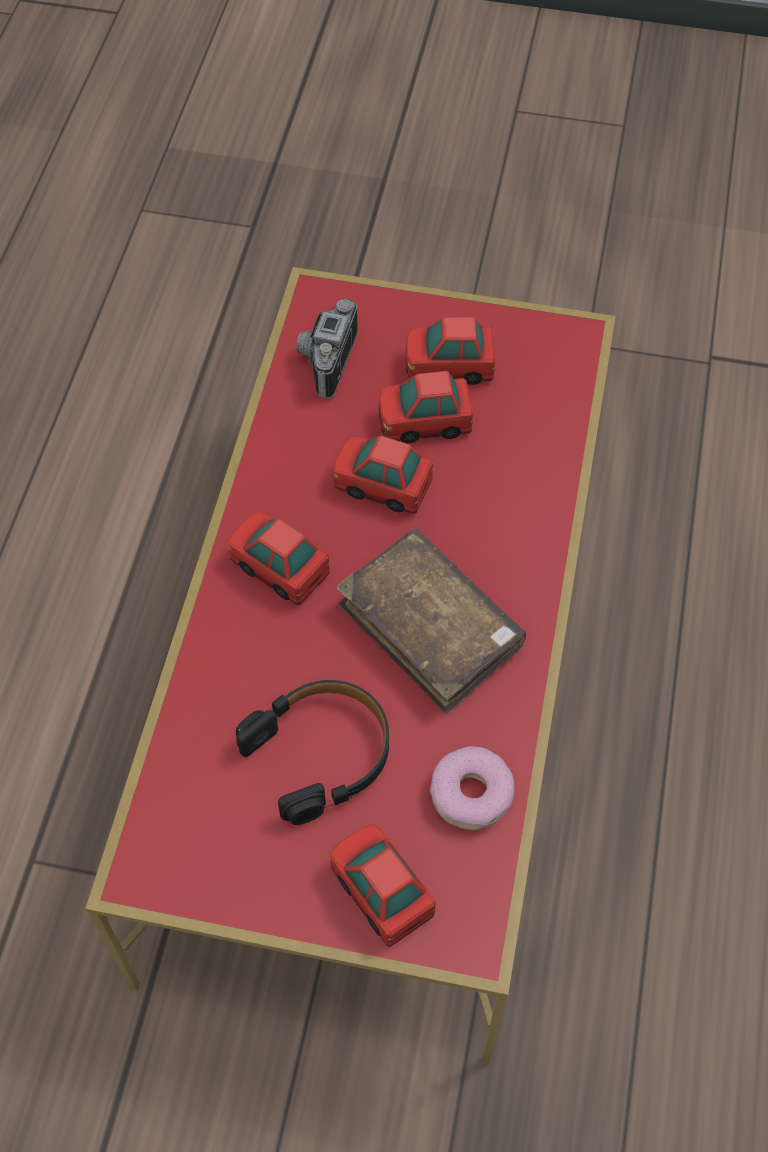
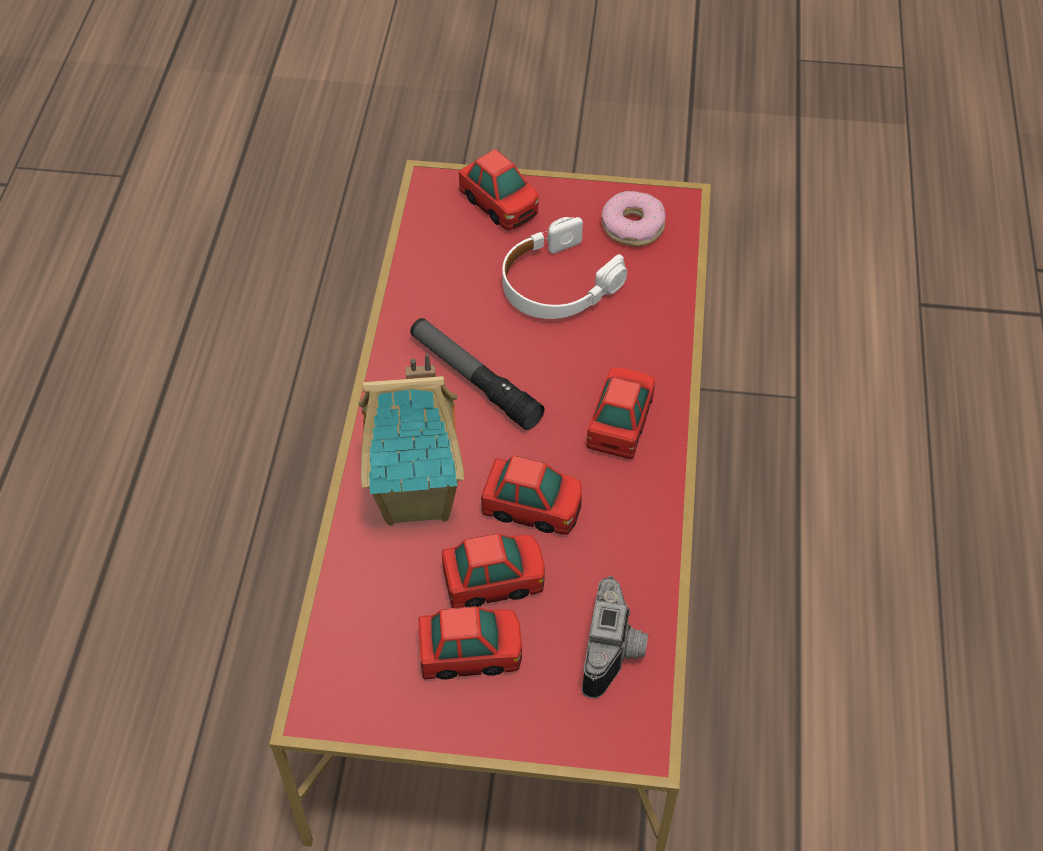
camera: 175 degrees right, 5 degrees down
(278, 567) = (620, 423): toy car -> toy car turned 105 degrees counterclockwise
(321, 753) = (557, 284): black headphones -> white headphones
(430, 630) = (474, 380): brown book -> flashlight
(470, 793) = (435, 265): donut -> donut (633, 226)
(493, 503) = (419, 498): none -> toy house

